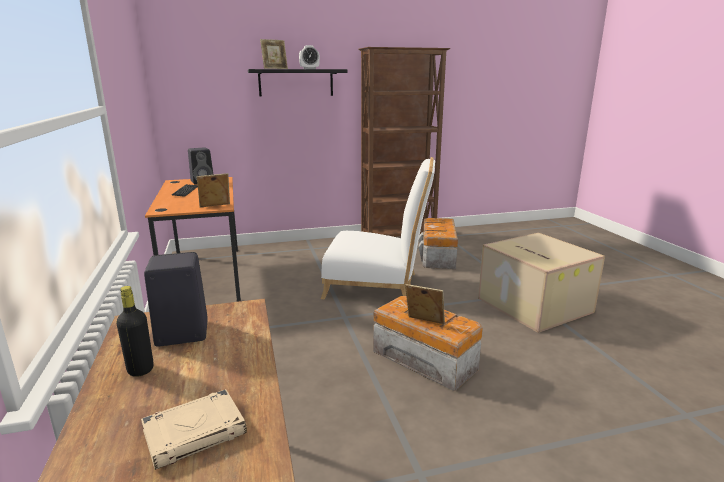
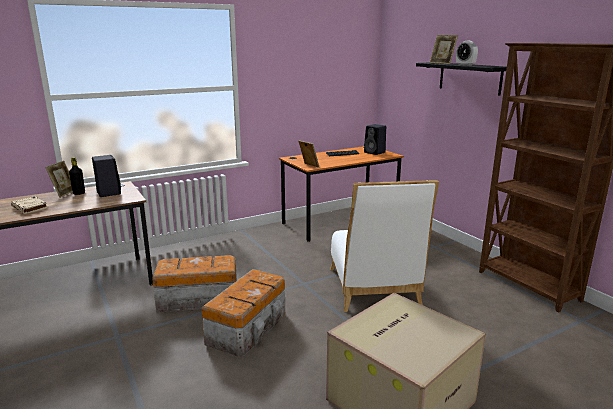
camera: 75 degrees right, 0 degrees up
(424, 323) = (232, 289): picture frame -> picture frame (64, 193)
(438, 257) = (492, 318): storage box -> storage box (197, 299)

